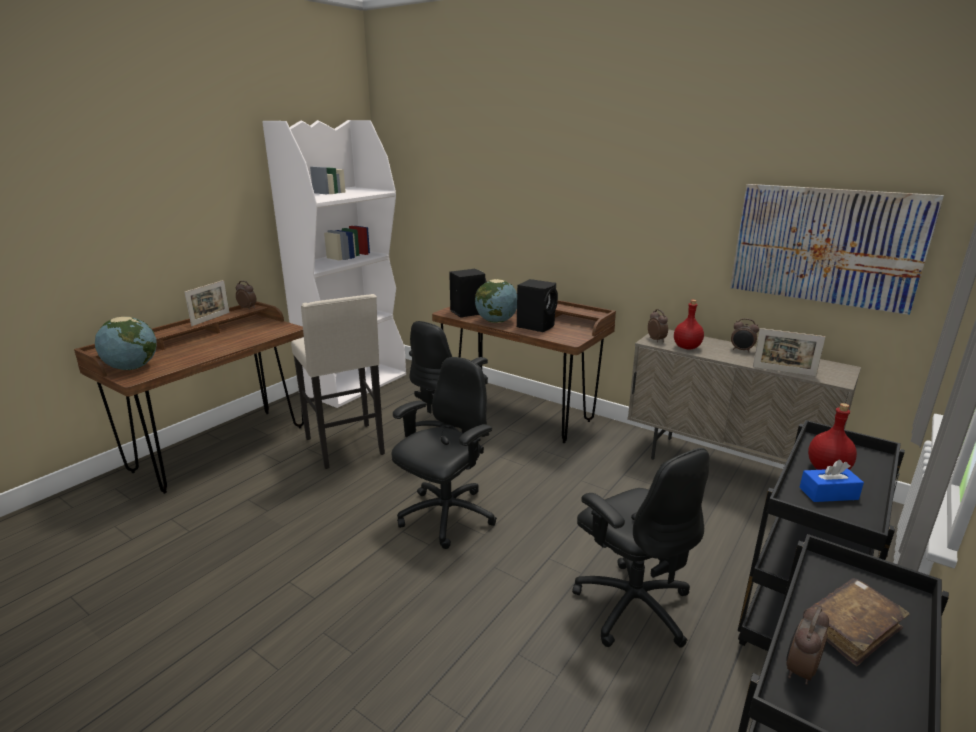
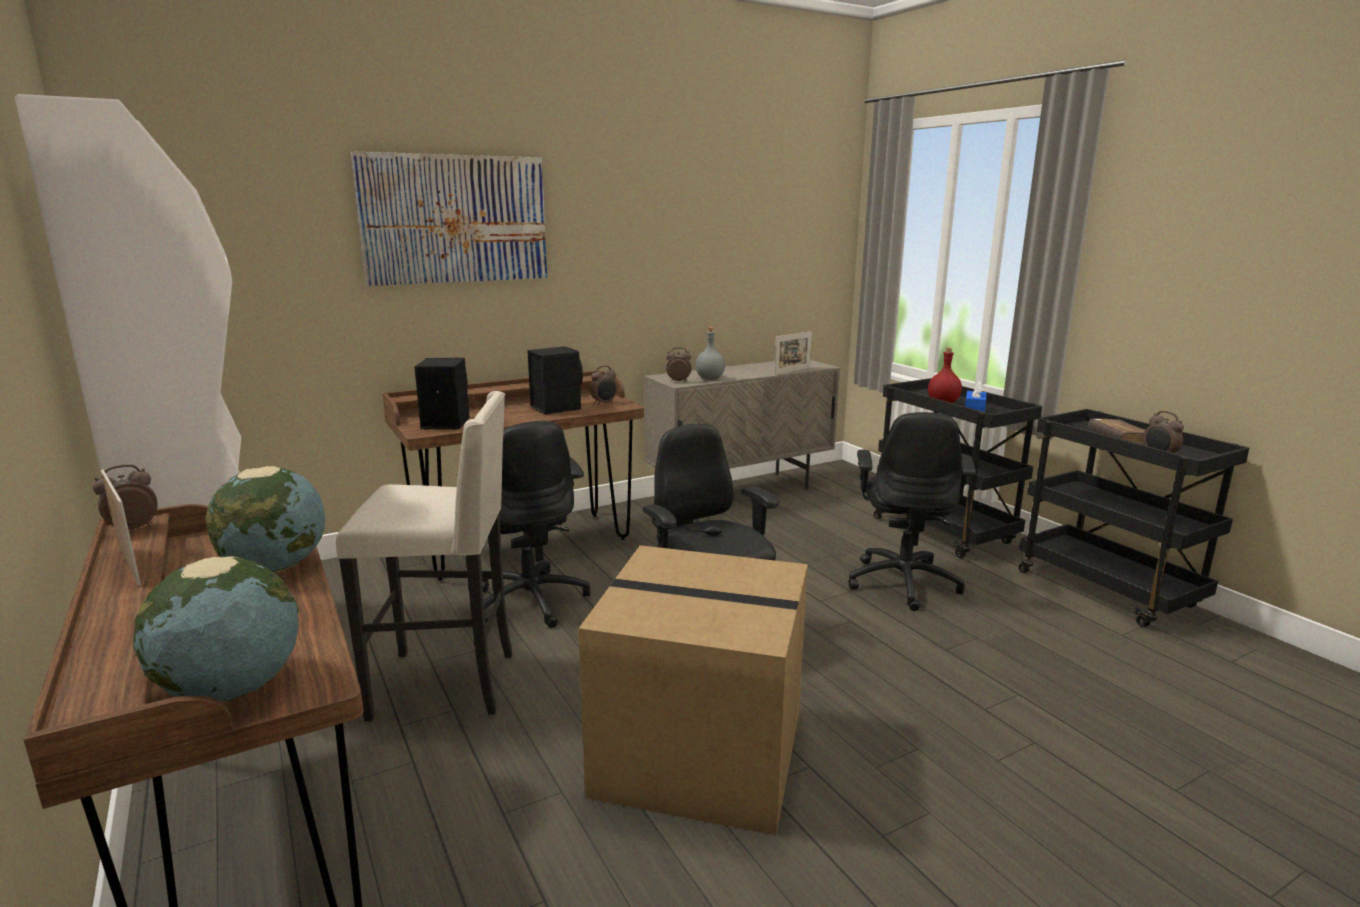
camera: 65 degrees left, 5 degrees down
(312, 547) = (696, 754): none -> cardboard box
(496, 321) = (508, 418): globe -> globe (275, 567)
(632, 605) = (903, 582): black office chair -> black office chair turned 105 degrees clockwise
(687, 347) = (710, 378): red bottle -> grey bottle
(741, 350) = (737, 369): alarm clock -> alarm clock (604, 403)
(825, 246) = (767, 260): picture -> picture (455, 219)

